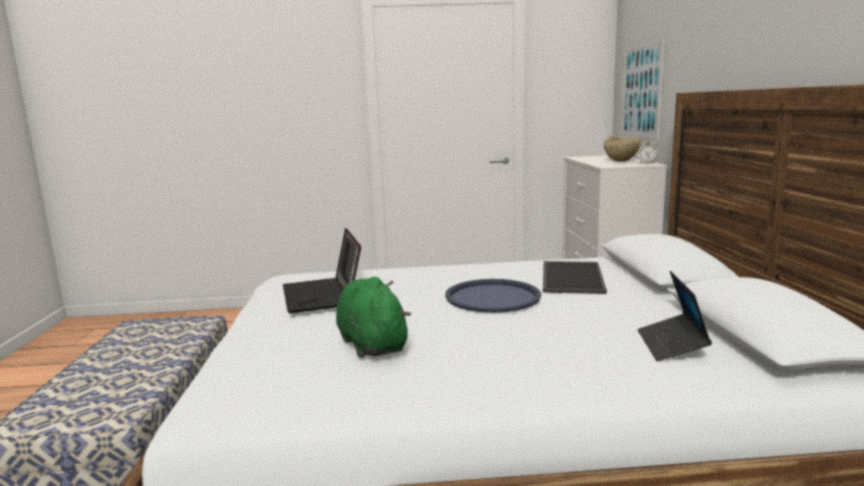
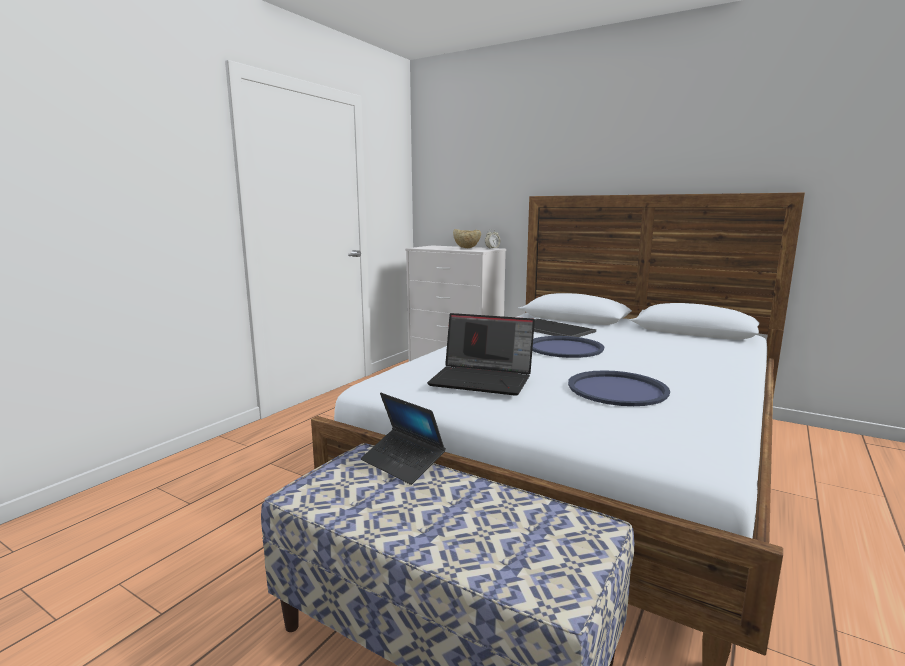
camera: 55 degrees left, 0 degrees up
(371, 344) = (617, 389): green plush toy -> blue tray
(640, 91) = (460, 194): picture -> none
(671, 345) = (692, 343): laptop -> laptop (402, 463)

